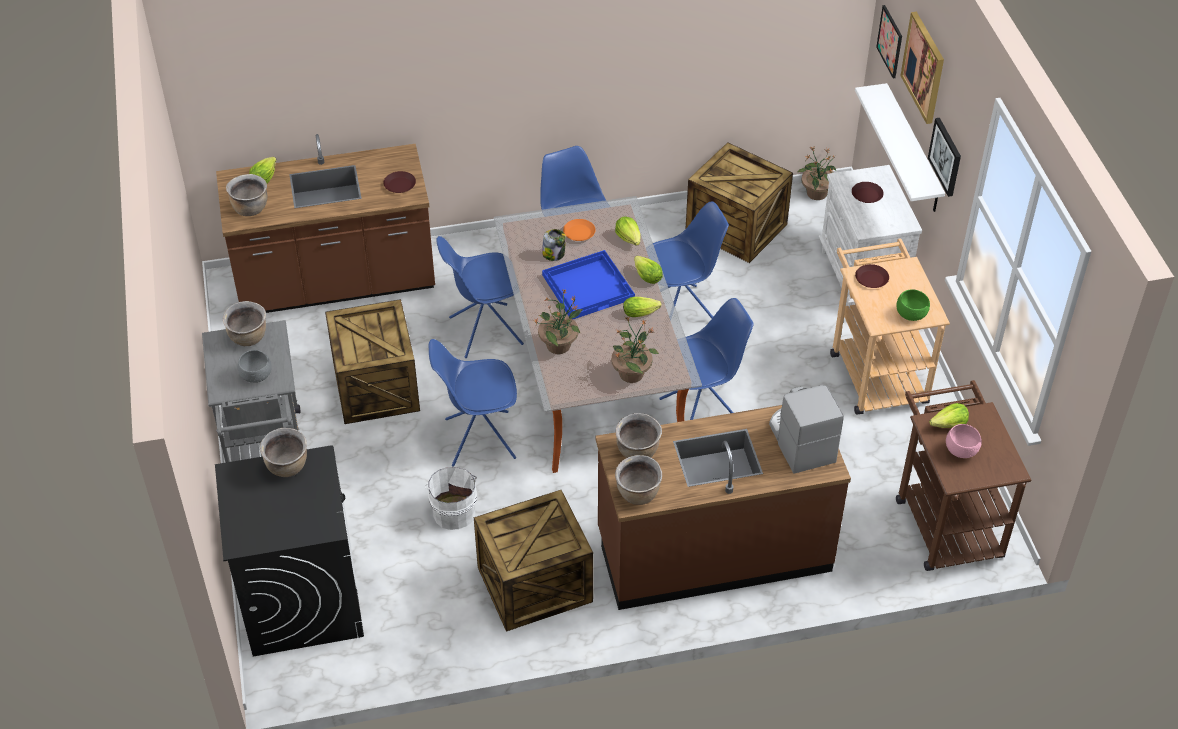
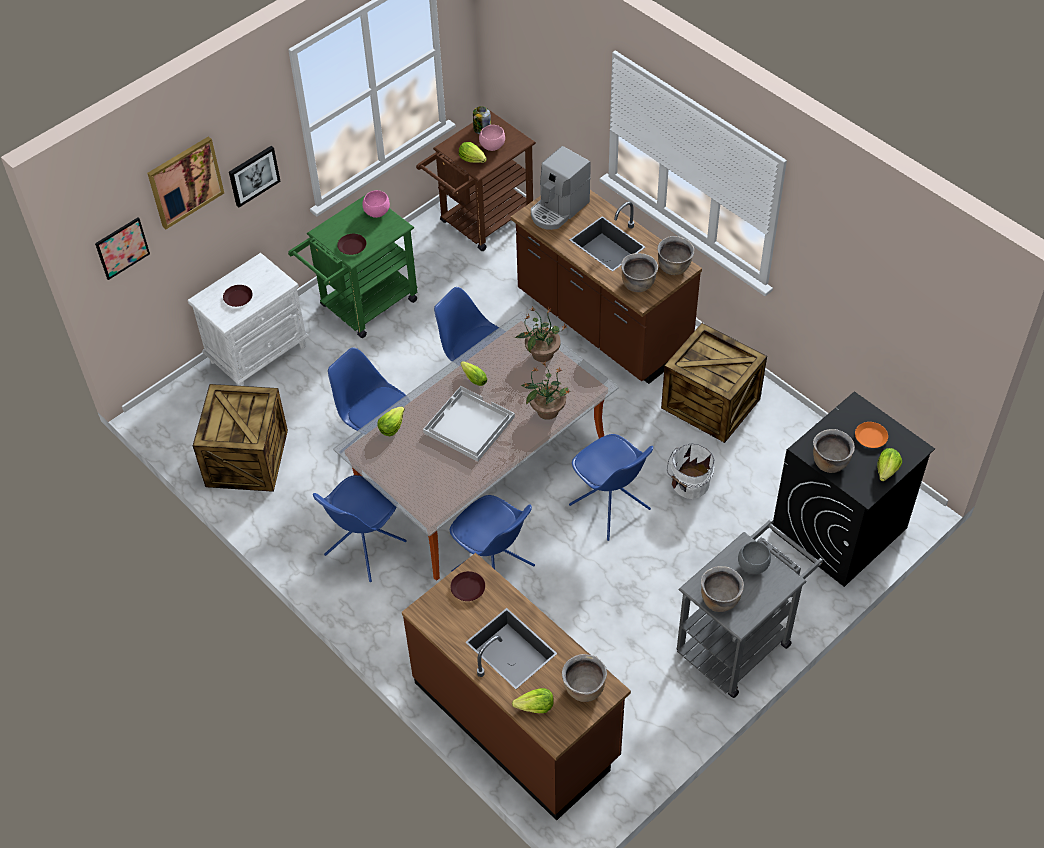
camera: 120 degrees left, 5 degrees up
(374, 387) = (612, 611): crate -> none
(554, 254) = (447, 466): jar -> jar (482, 129)
(579, 232) = (408, 463): orange plate -> orange plate (870, 437)
(588, 286) = (468, 425): blue tray -> white tray
(647, 276) = (430, 393): lettuce -> lettuce (887, 470)
(816, 194) = (166, 423): potted plant -> none
(875, 371) = (362, 307): beige cart -> green cart
(911, 315) = (376, 212): green bowl -> pink bowl
(912, 150) = (207, 244): white shelf -> none

